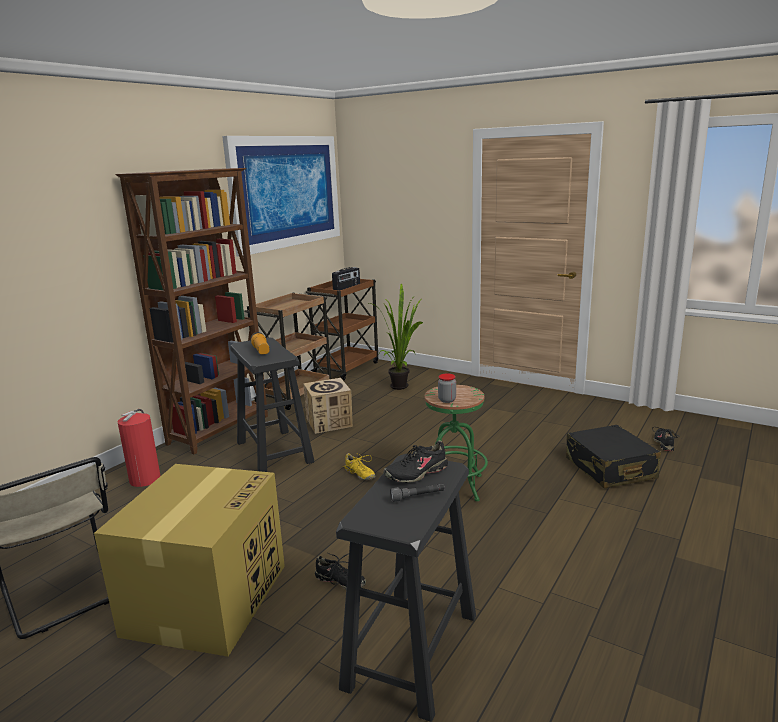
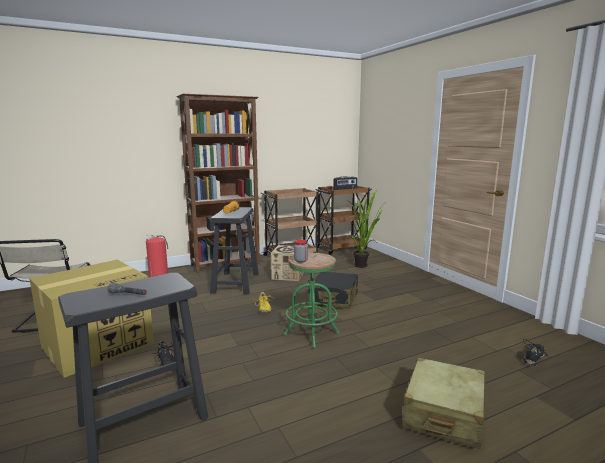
camera: 30 degrees right, 5 degrees down
(286, 192) = (308, 120): picture -> none
(416, 473) = (157, 283): black shoe -> none
(610, 468) = (451, 361): black suitcase -> black suitcase (334, 298)
(658, 519) = (443, 413): none -> beige suitcase

